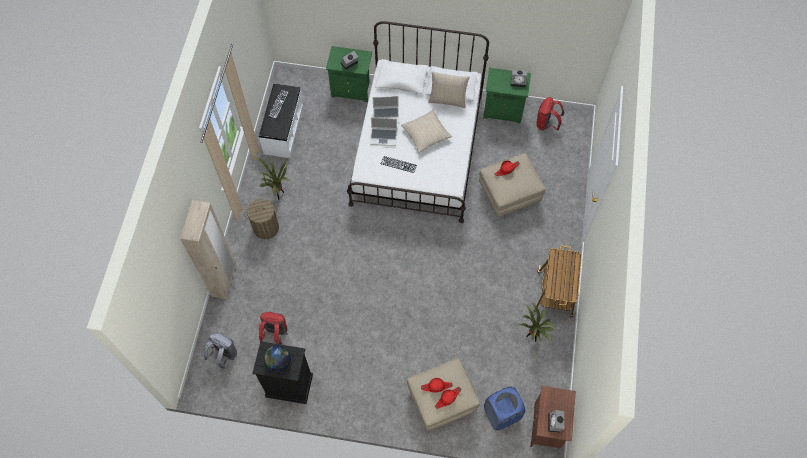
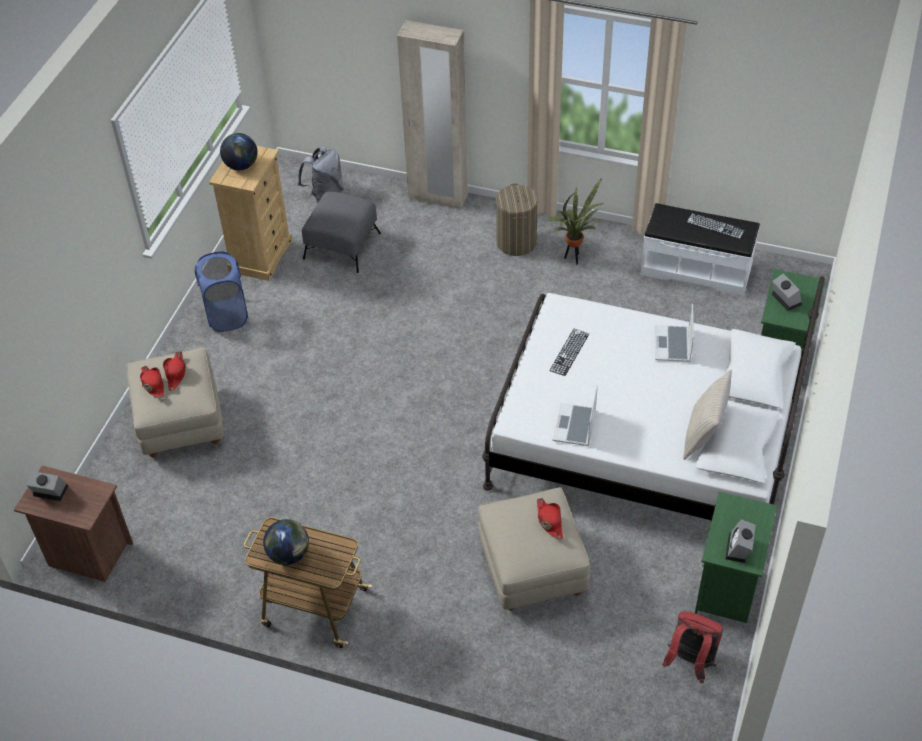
camera: 100 degrees right, 15 degrees down
(275, 333) = (342, 245): red backpack -> grey ottoman
(289, 386) = (260, 256): black dresser -> beige dresser
(384, 137) = (628, 338): laptop -> laptop (575, 426)
(426, 134) = (629, 395): beige pillow -> none
(501, 414) = (131, 495): blue laundry basket -> blue laundry basket (227, 315)
(532, 337) = (244, 559): potted plant -> none
(566, 280) = (289, 554): none -> globe

